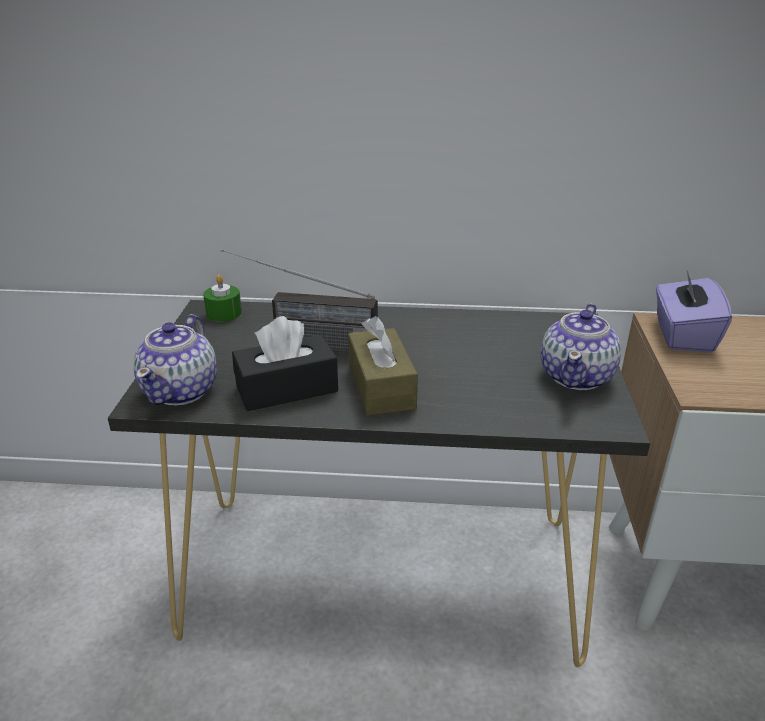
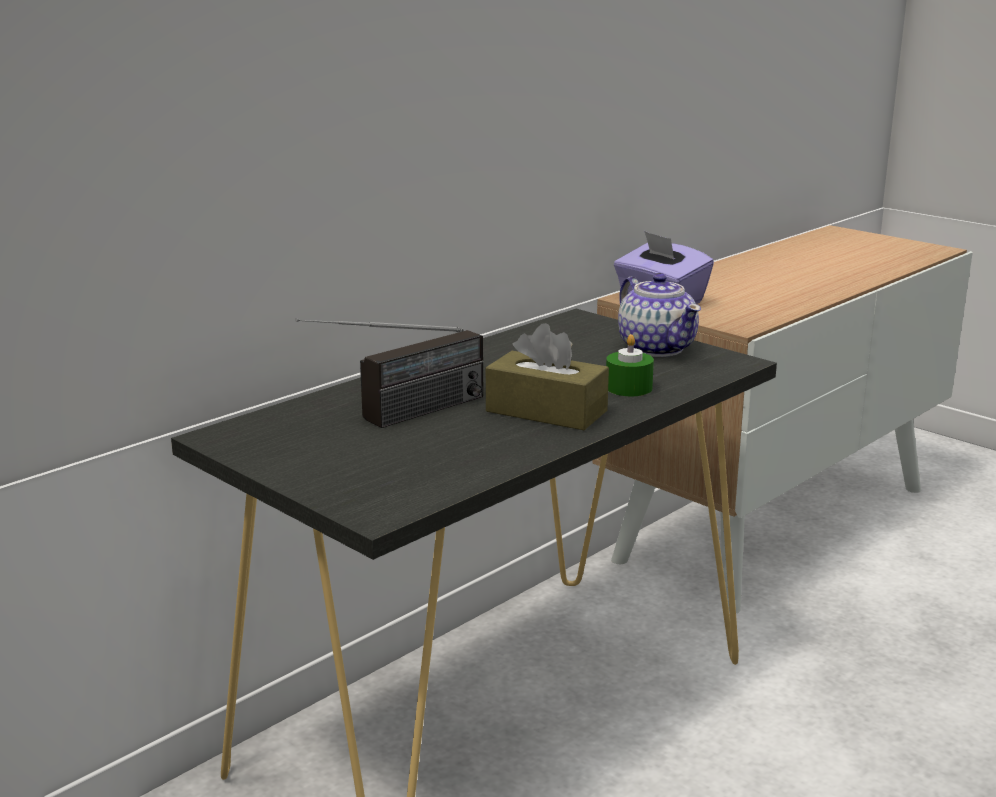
camera: 50 degrees left, 10 degrees down
(181, 390) = (386, 491): teapot -> none
(224, 313) = (250, 430): green candle -> green candle (628, 388)
(287, 388) = (476, 446): black tissue box -> none

